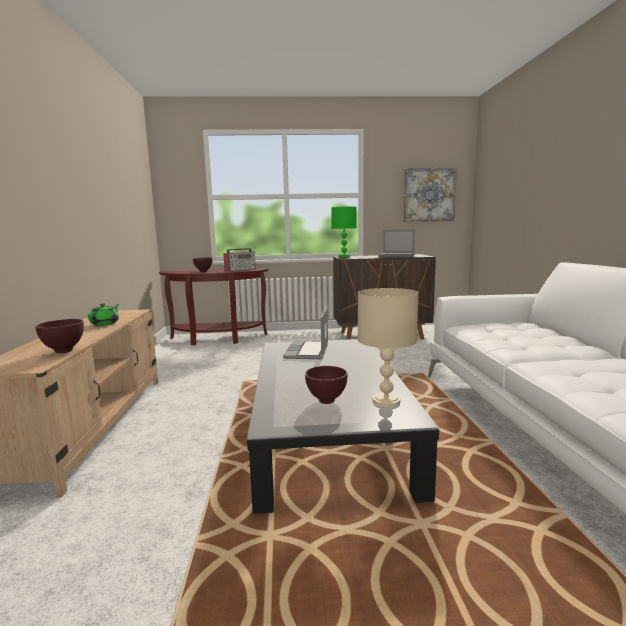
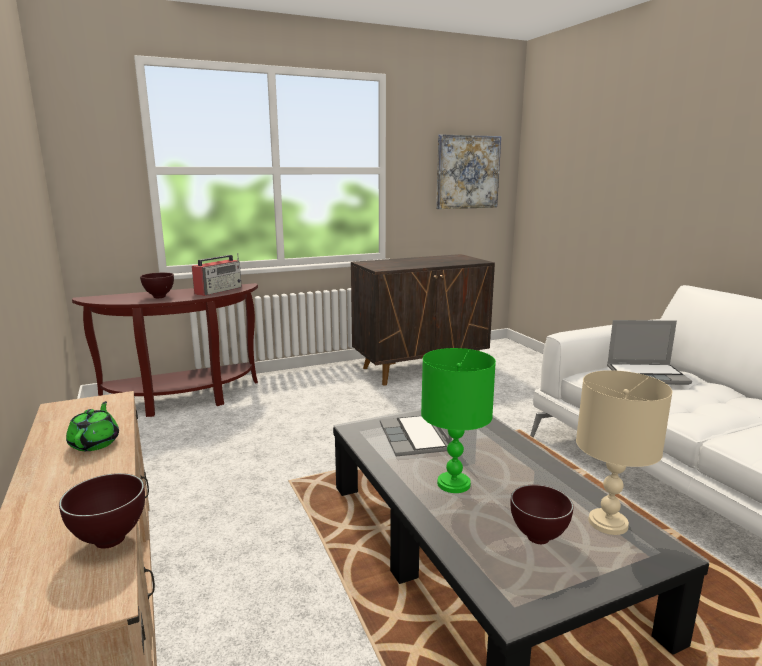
camera: 20 degrees left, 5 degrees up
(344, 256) = (368, 262): green table lamp -> green table lamp (453, 484)
(396, 256) = (441, 261): laptop -> laptop (647, 375)

